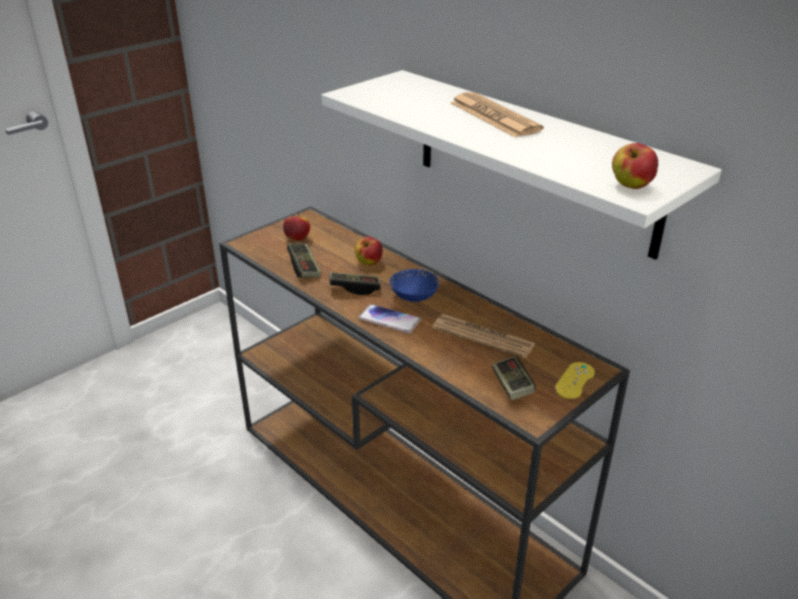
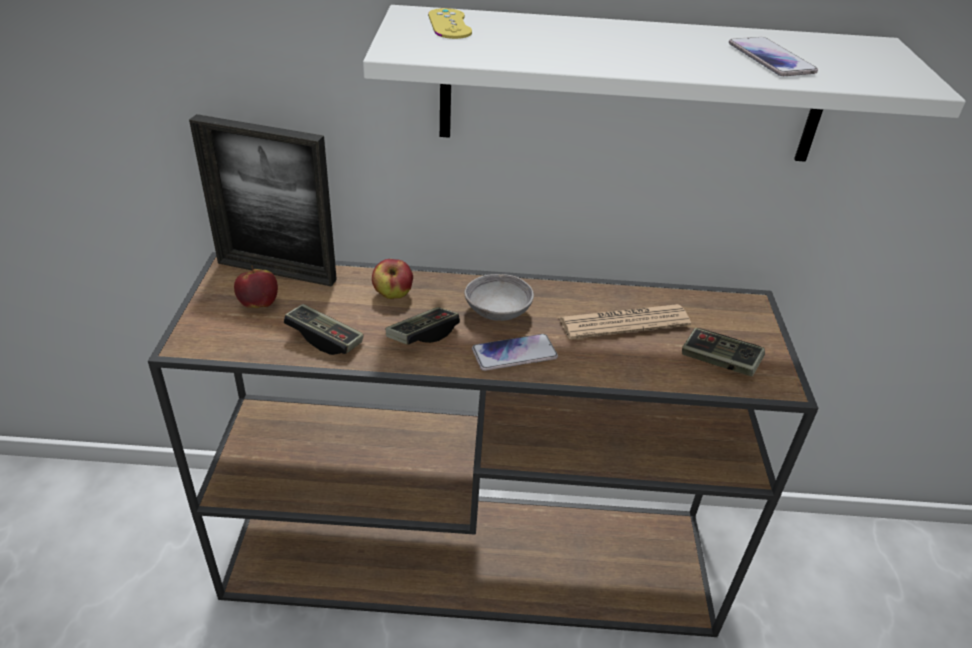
camera: 45 degrees left, 5 degrees up
(327, 227) = (276, 271): none -> picture frame
(413, 296) = (497, 312): blue bowl -> grey bowl
(494, 116) = (622, 37): newspaper -> none
(563, 152) = (771, 59): none -> phone
(574, 380) = (753, 325): yellow game controller -> yellow game controller (449, 24)
(631, 186) = (894, 76): apple -> none

